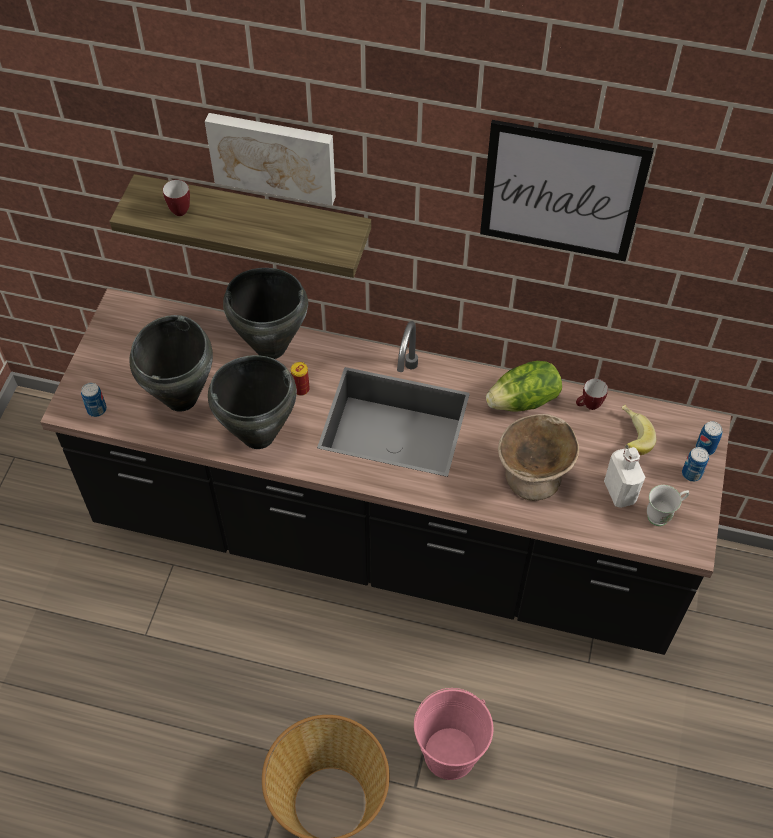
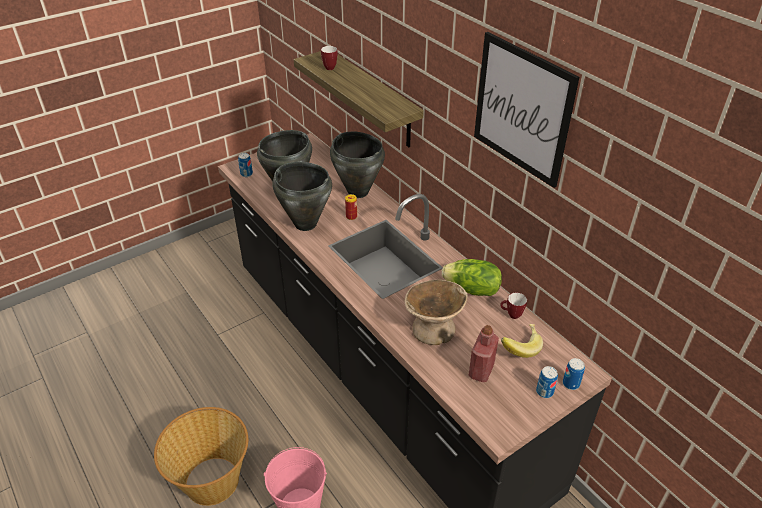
camera: 40 degrees right, 15 degrees down
(273, 155) = (384, 45): picture -> none
(619, 492) = (481, 371): white bottle -> red bottle
(663, 515) = (497, 402): white mug -> none

